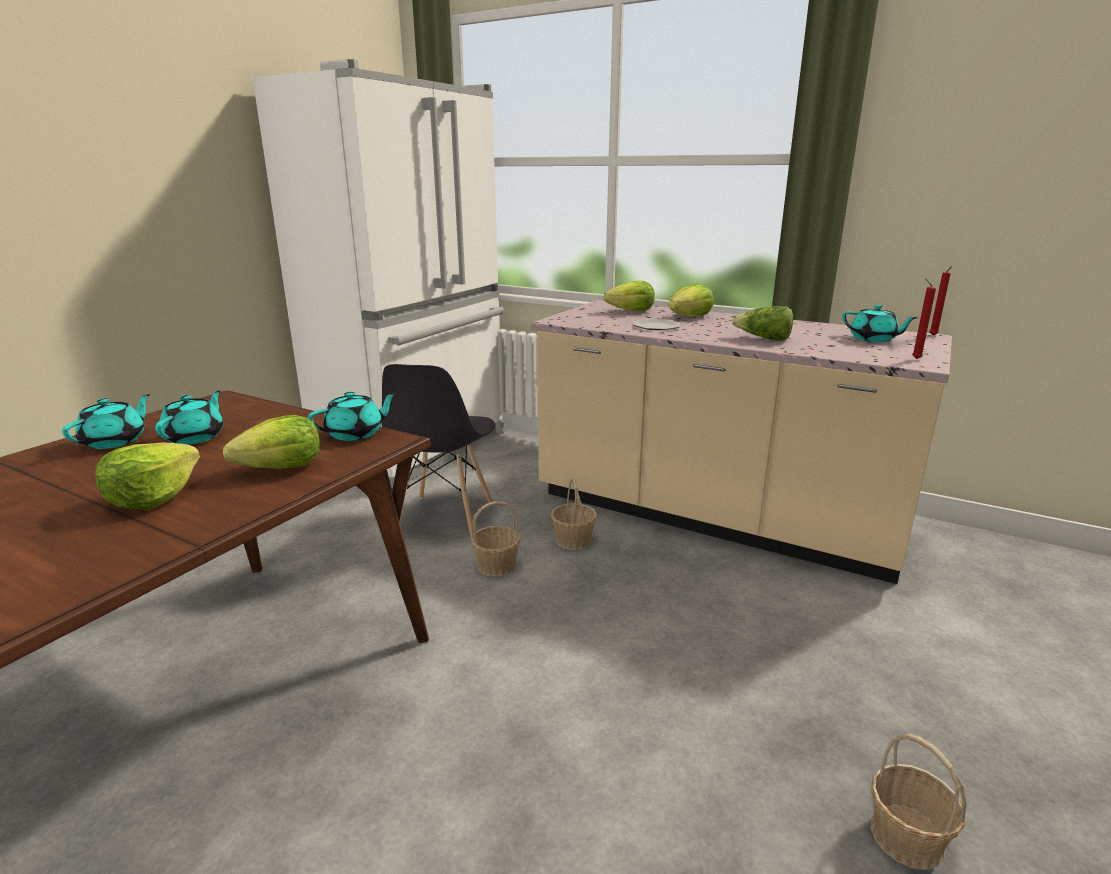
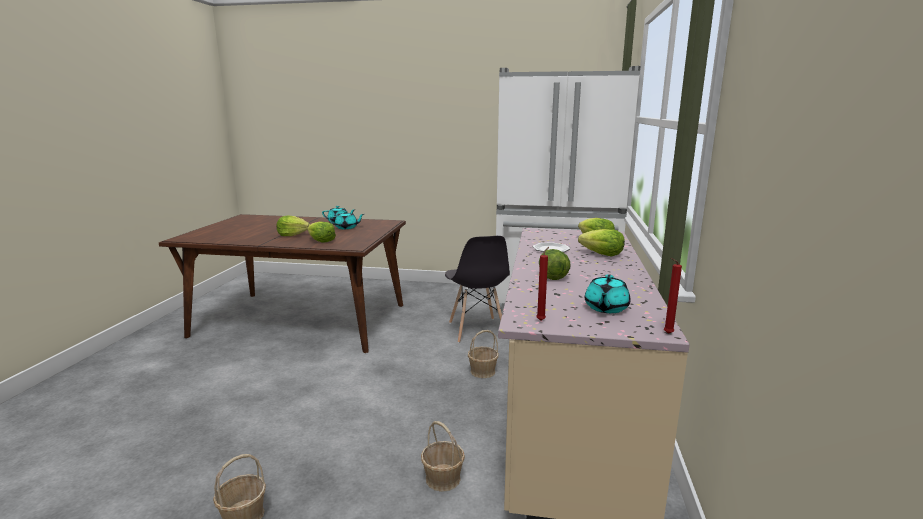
camera: 70 degrees right, 5 degrees down
(356, 433) = (361, 242): turquoise teapot -> none
(444, 518) = (477, 330): grey chair -> grey chair turned 90 degrees counterclockwise
(497, 565) = (438, 355): basket -> basket (443, 479)

